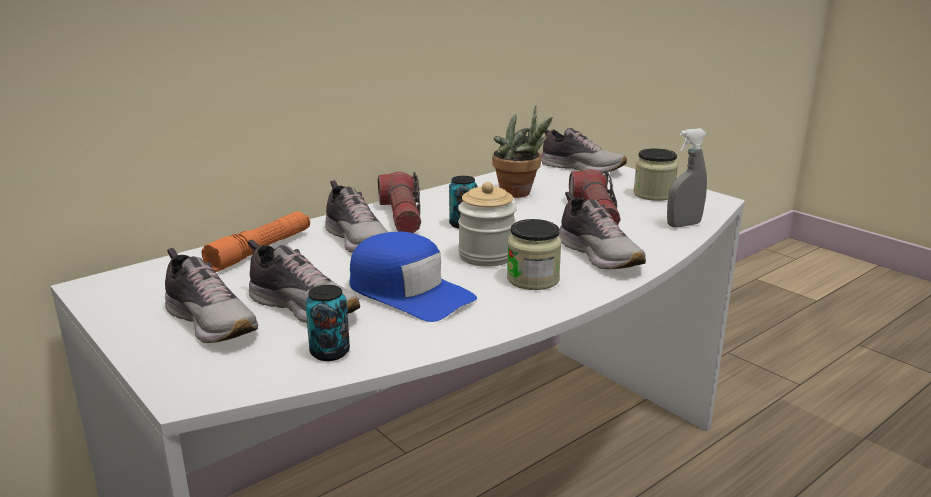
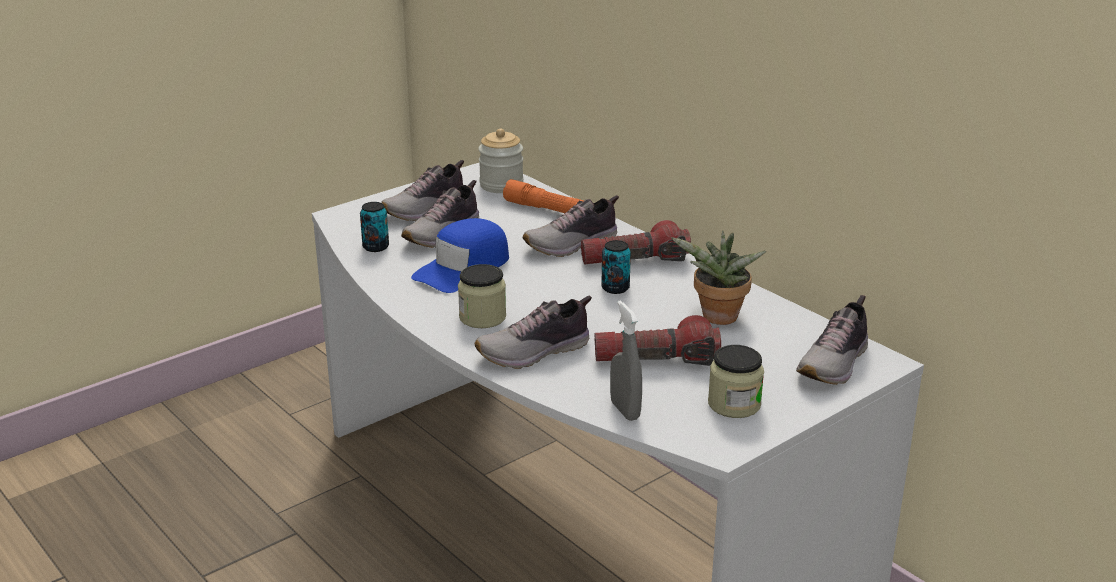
camera: 90 degrees right, 5 degrees up
(486, 256) = (535, 298): jar -> jar (501, 185)

